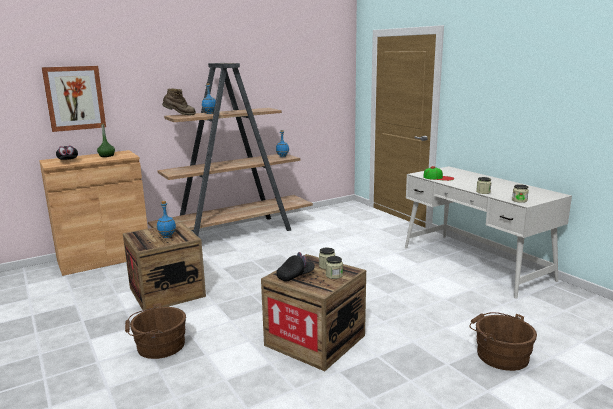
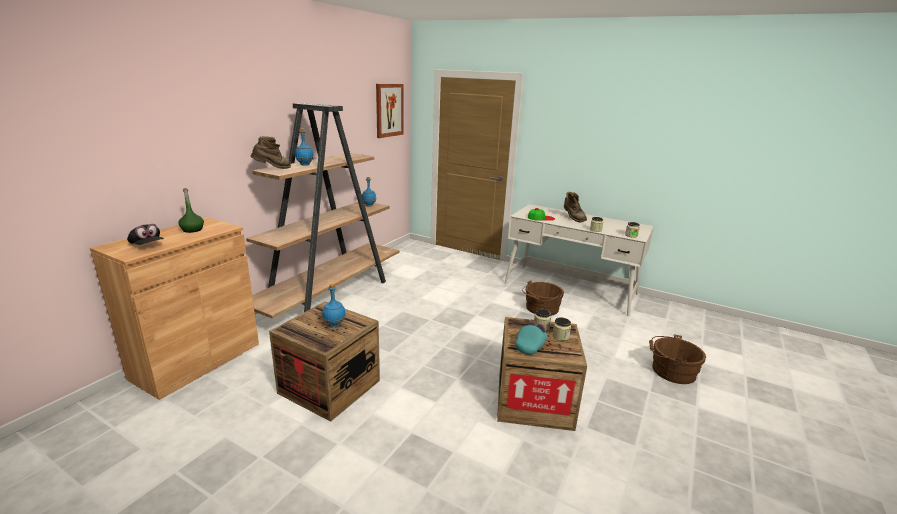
camera: 30 degrees left, 5 degrees up
(74, 98) = (133, 154): picture -> picture (389, 110)
(158, 346) = (393, 459): brown bucket -> brown bucket (541, 309)
(295, 276) = (530, 346): black cap -> turquoise cap
(476, 181) = (573, 218): none -> brown boot

